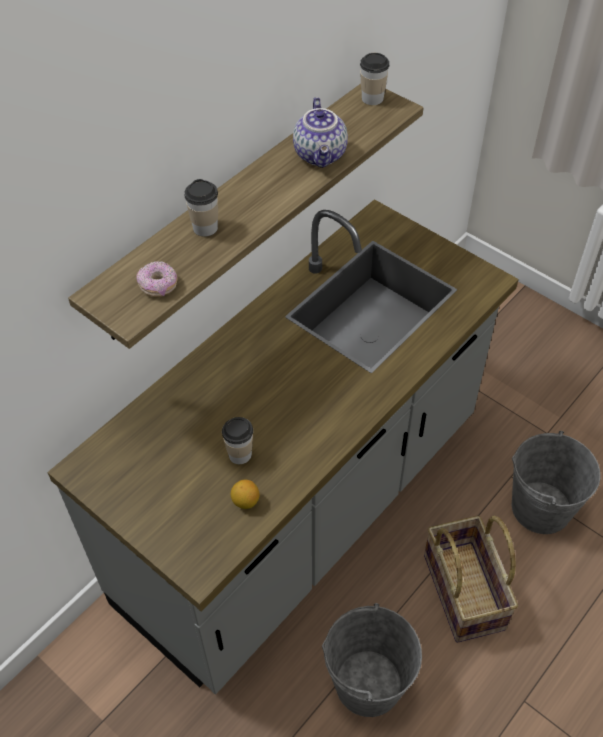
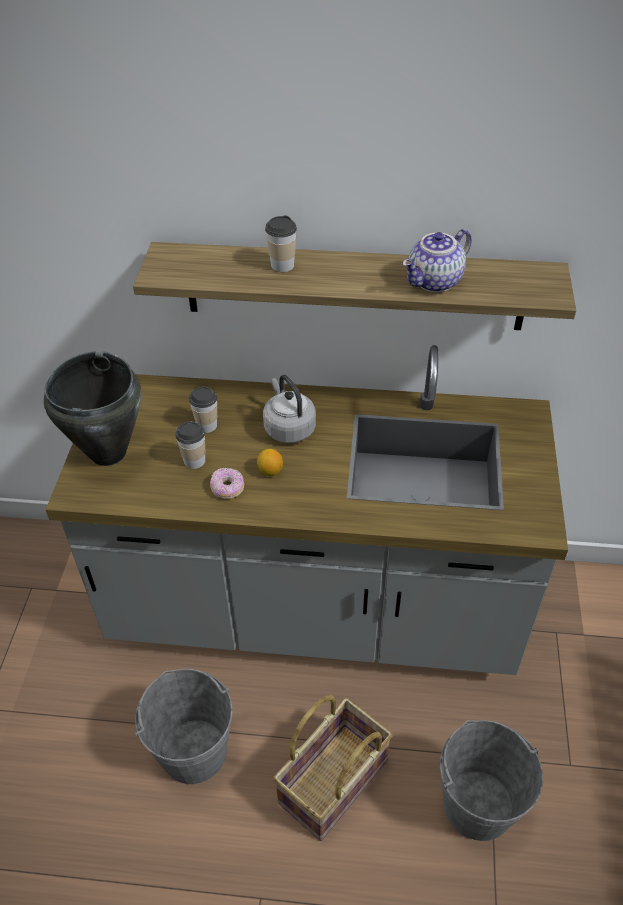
camera: 55 degrees right, 5 degrees down
(158, 285) = (199, 273): donut -> donut (227, 488)
(169, 518) = (107, 453): none -> black cooking pot
(245, 501) = (153, 487): lemon -> lemon (270, 471)
(260, 368) = (288, 428): none -> grey kettle
(372, 98) = (545, 277): cup -> cup (207, 425)

